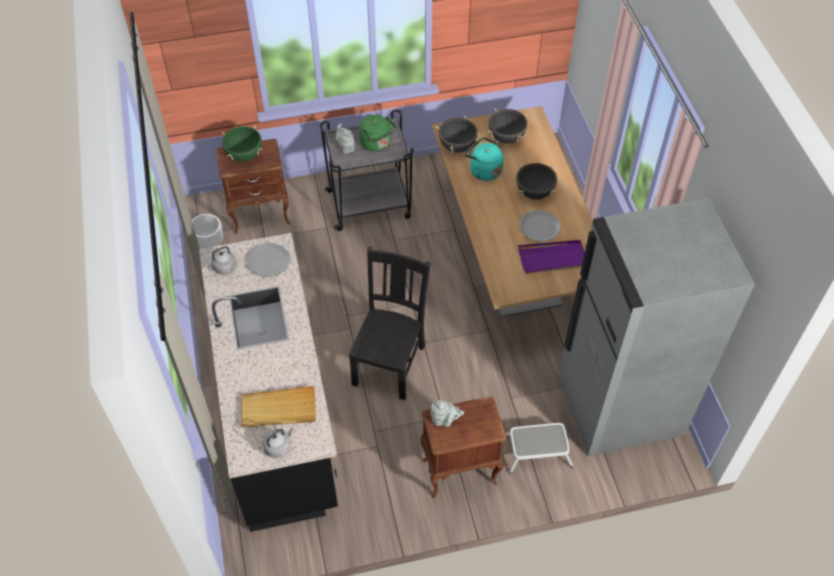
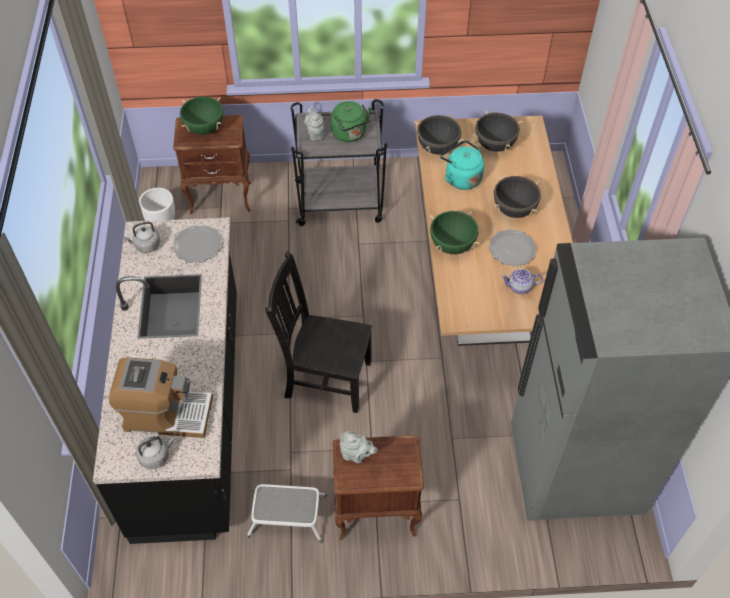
camera: 10 degrees right, 0 degrees up
(278, 409) = (166, 414): beige tray -> coffee machine
(390, 363) = (325, 378): black chair -> black chair turned 105 degrees counterclockwise
(488, 231) = (452, 245): none -> green cooking pot
(537, 451) = (469, 504): grey step ladder -> grey step ladder (287, 515)
(552, 259) = (519, 287): purple tray -> teapot

